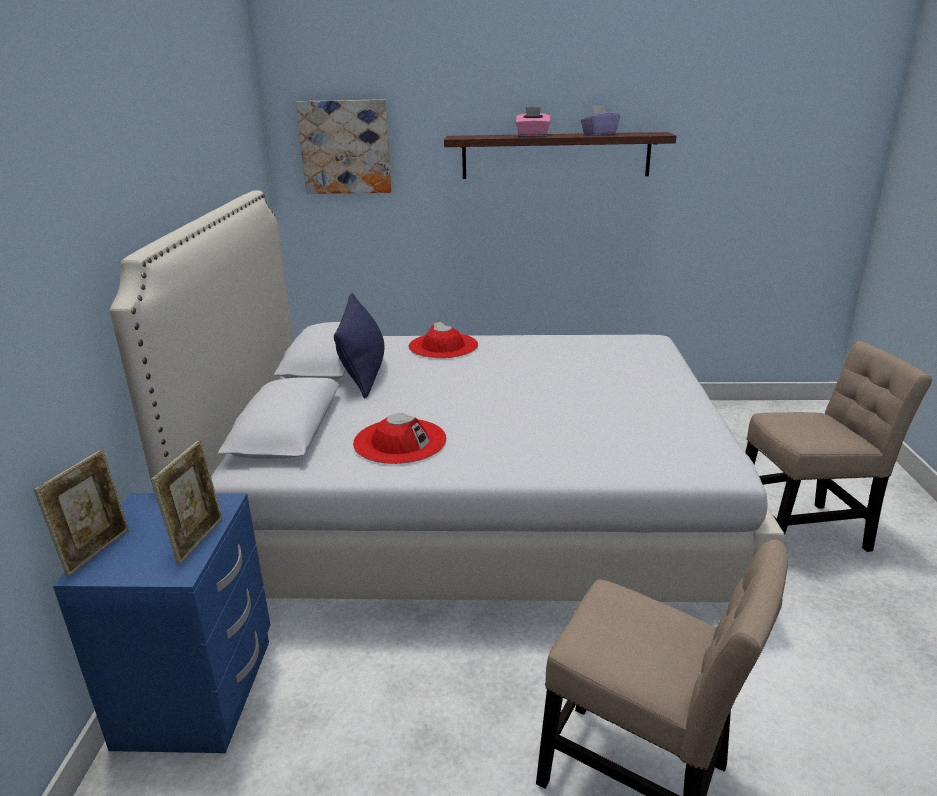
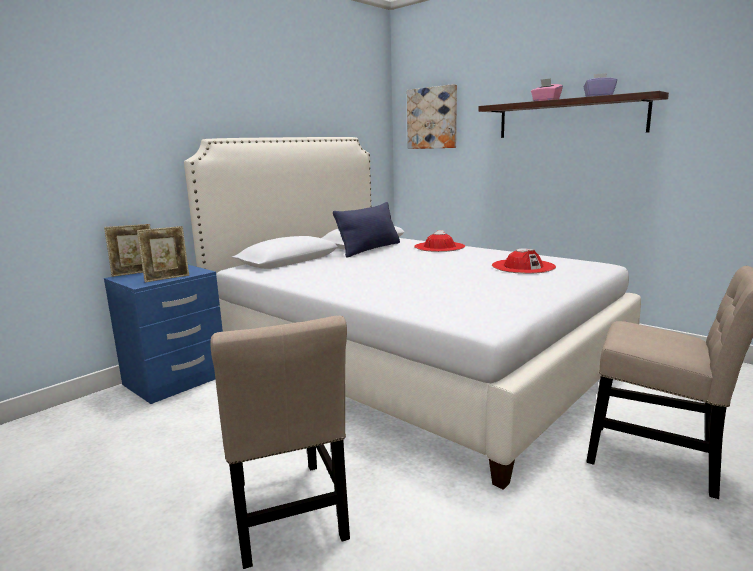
camera: 40 degrees right, 10 degrees down
(400, 441) = (322, 273): red hat -> red hat (523, 266)

